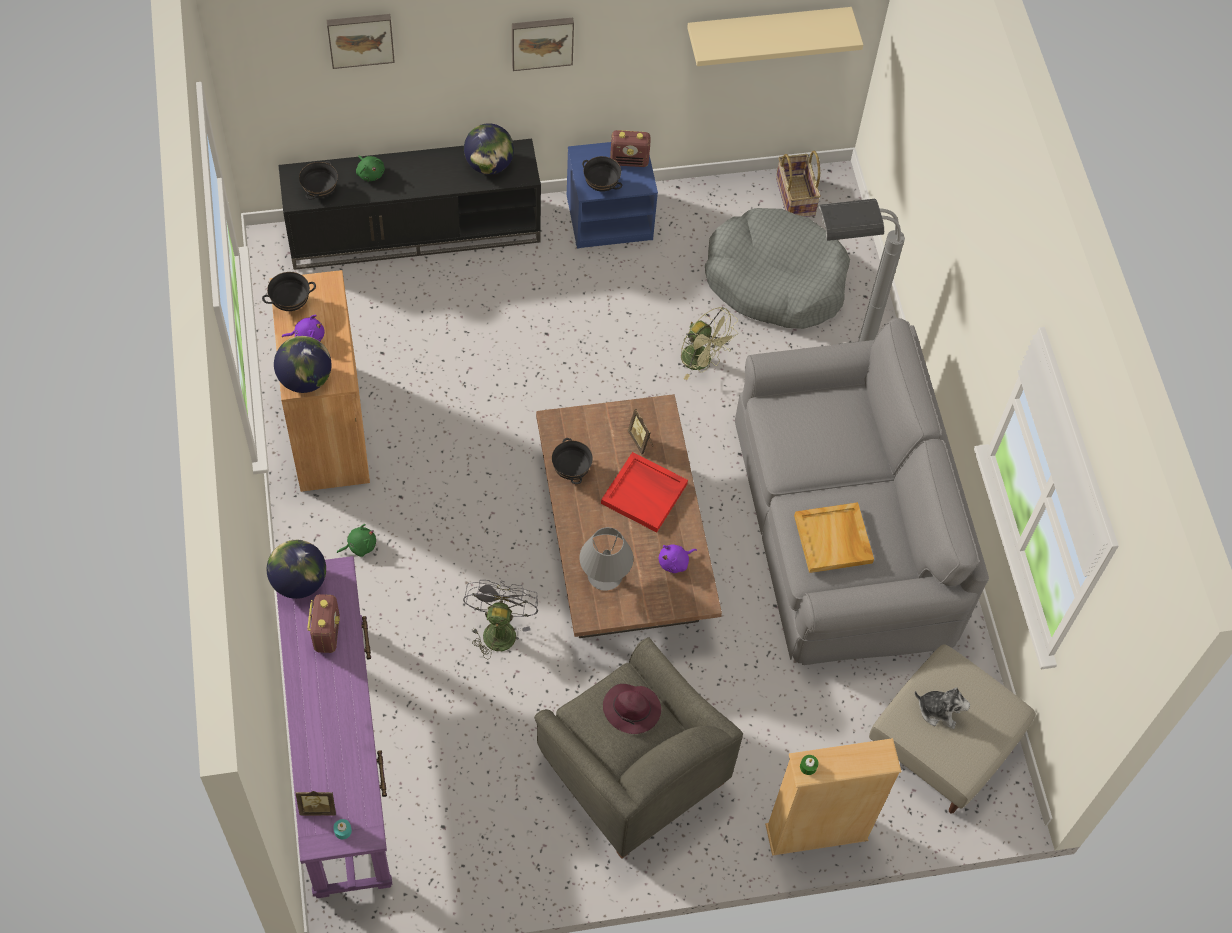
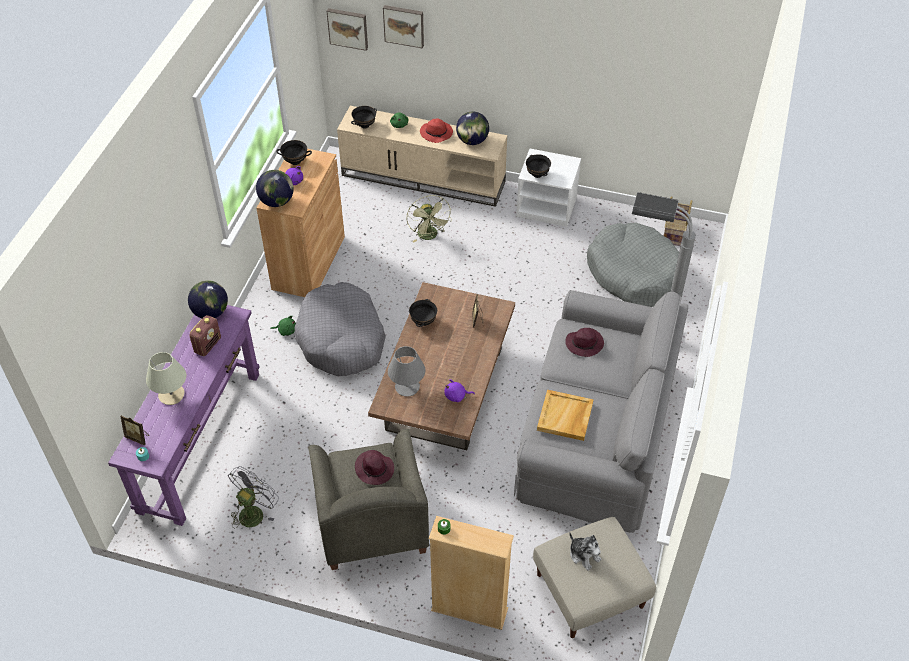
camera: 30 degrees right, 10 degrees down
(324, 727) = (171, 395): none -> beige table lamp
(415, 231) = (424, 178): black tv stand -> beige tv stand
(432, 169) = (437, 133): none -> red hat
(444, 528) = (341, 339): none -> grey dog bed
(499, 628) = (339, 406): grey fan -> grey fan (254, 511)
(542, 41) = (517, 61): picture -> picture (348, 28)
(610, 217) = (547, 206): blue nightstand -> white nightstand
(629, 160) = (563, 167): radio -> none
(645, 493) = (461, 350): red tray -> none
(702, 361) = (558, 303): green fan -> green fan (429, 236)
(767, 28) = (669, 96): beige shelf -> none
(803, 425) = (585, 343): none -> purple hat

